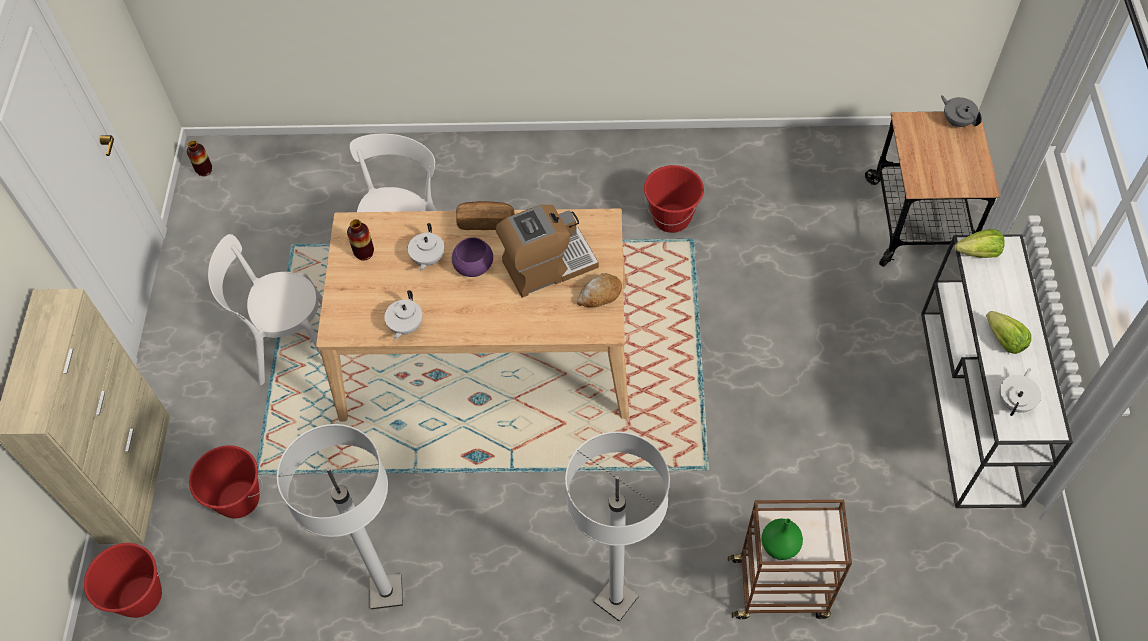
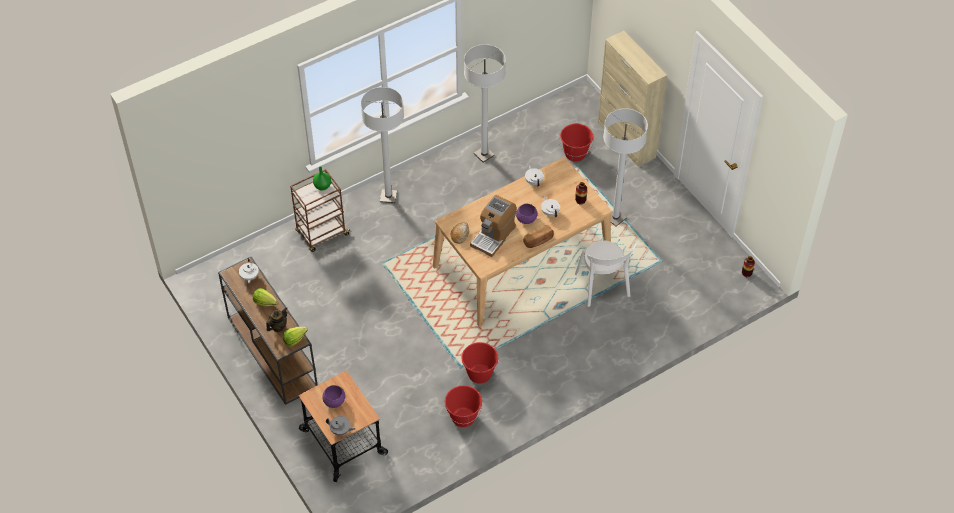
camera: 145 degrees right, 5 degrees down
(140, 597) = (579, 107): red bucket -> red bucket (463, 417)
(289, 345) = (615, 218): white chair -> white floor lamp
(946, 162) = (334, 401): none -> purple bowl
(971, 408) = (271, 351): white console table -> brown console table
(998, 287) = (278, 326): none -> teapot

